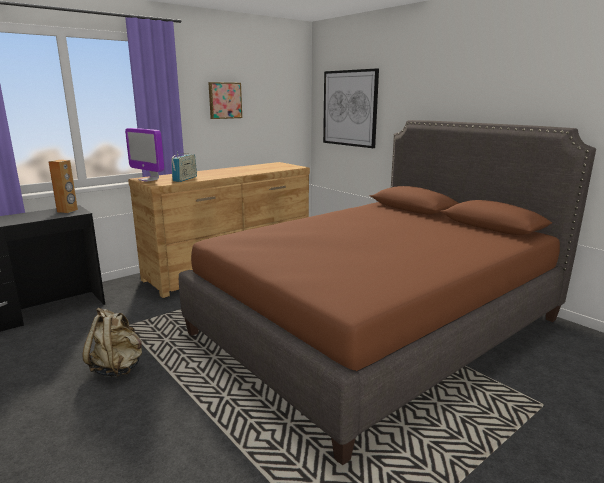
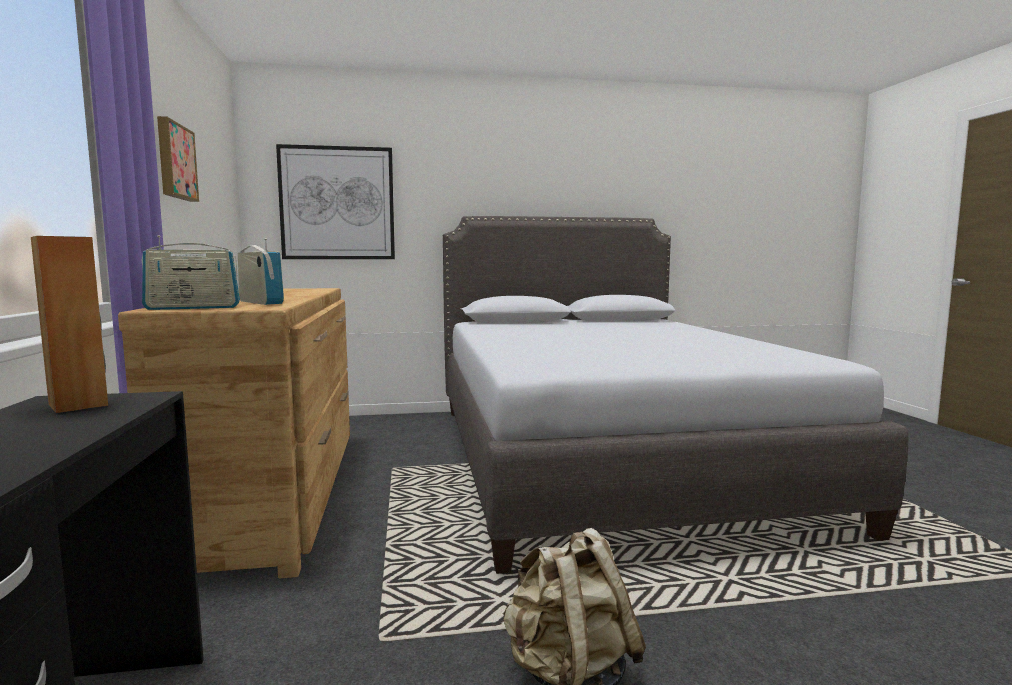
camera: 60 degrees left, 10 degrees down
(149, 180) = (193, 308): monitor -> radio
(377, 326) = (604, 458): brown bed -> grey bed

